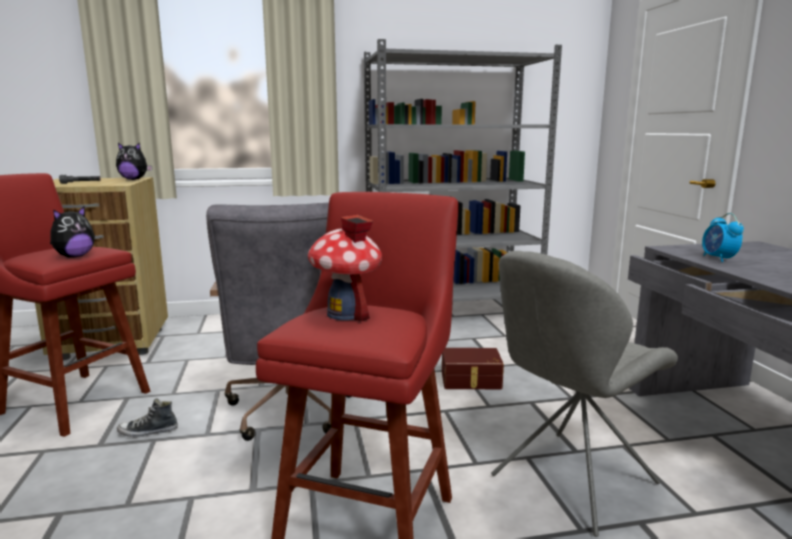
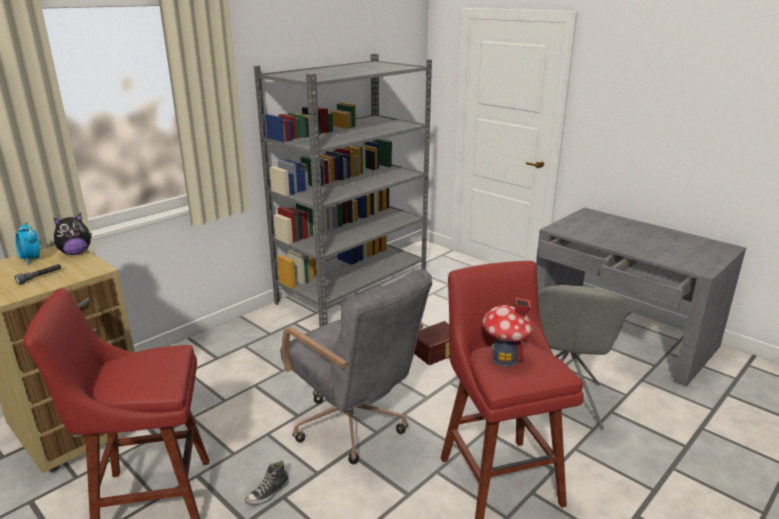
camera: 35 degrees left, 10 degrees up
(74, 256) = (169, 370): plush toy -> none
(718, 259) = (590, 235): alarm clock -> alarm clock (31, 259)

